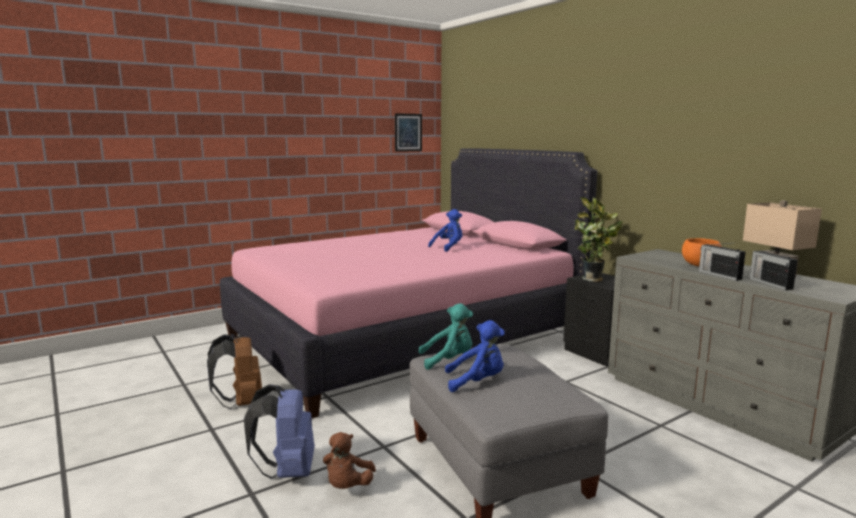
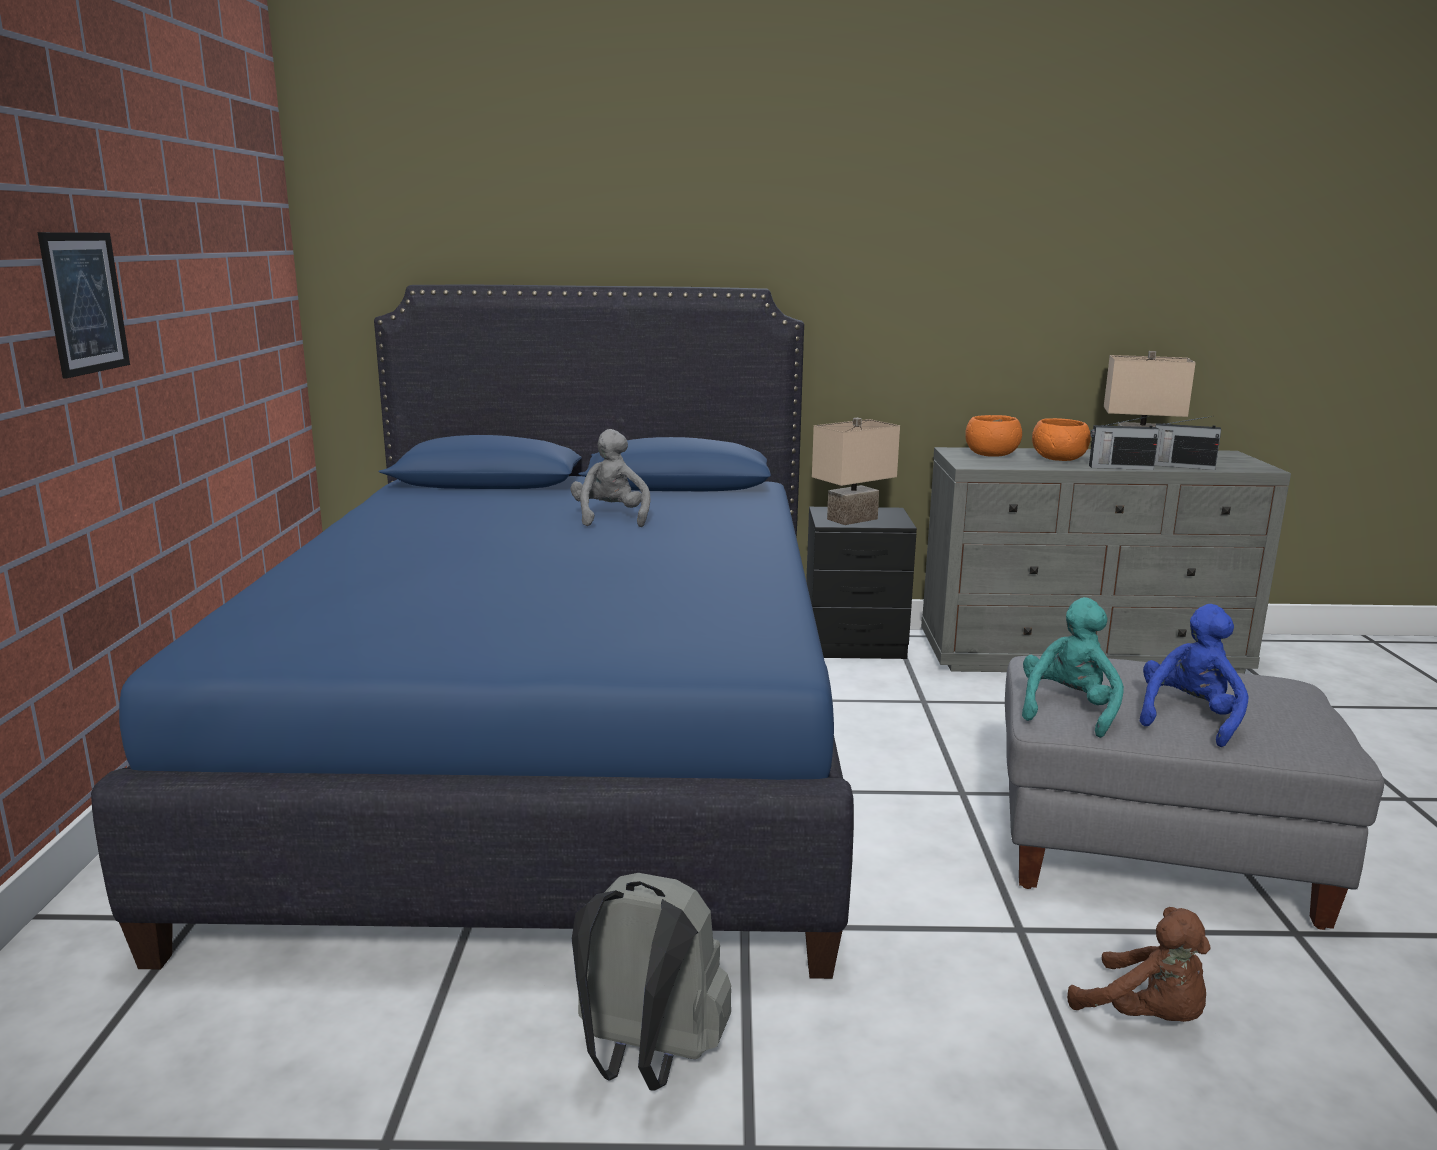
camera: 55 degrees left, 5 degrees up
(241, 403) = (647, 1059): brown backpack -> grey backpack
(287, 471) = (1047, 1076): blue backpack -> none
(404, 337) = (557, 749): pink bed -> blue bed
(408, 132) = (253, 245): picture -> picture (85, 303)
(448, 247) = (611, 518): blue plush toy -> grey plush toy
(594, 280) = (853, 520): potted plant -> beige table lamp
(669, 256) = (991, 455): none -> orange bowl

